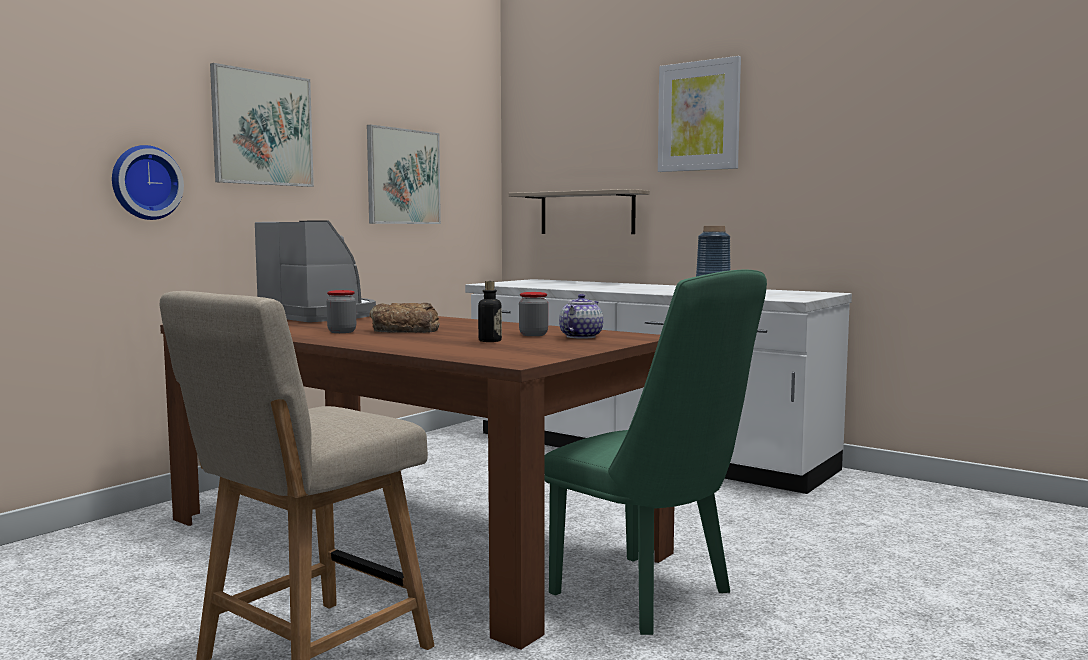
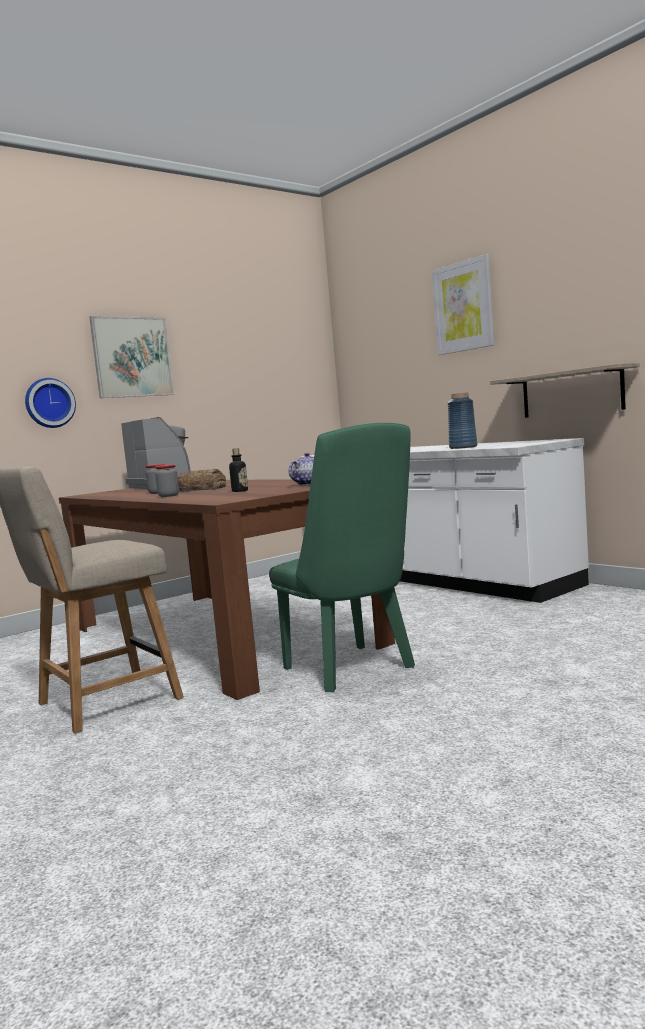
camera: 15 degrees right, 0 degrees up
(403, 176) = (248, 380): picture -> none
(533, 335) = (279, 485): jar -> jar (168, 496)
(587, 213) = (393, 393): shelf -> shelf (571, 392)

